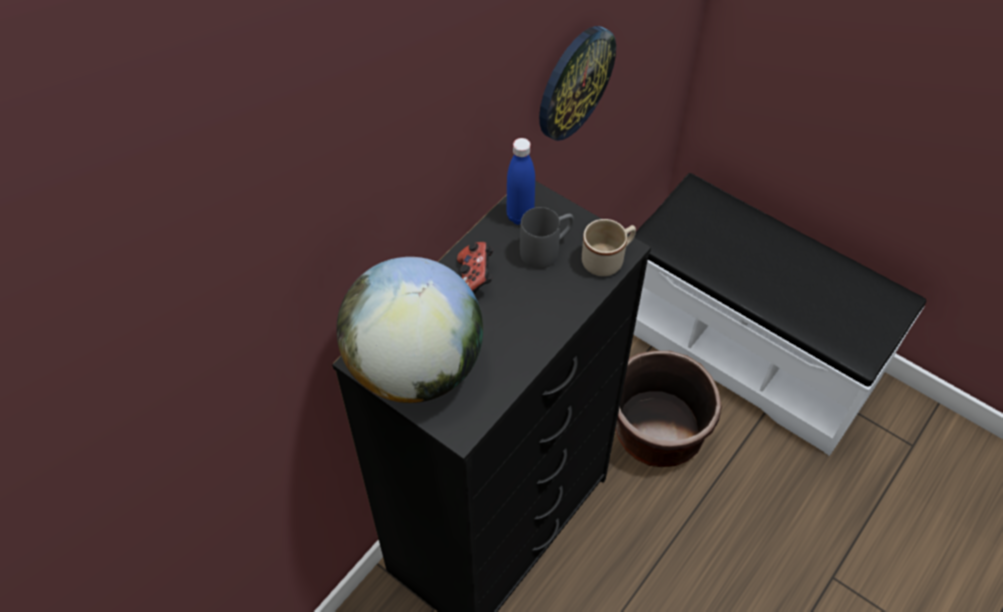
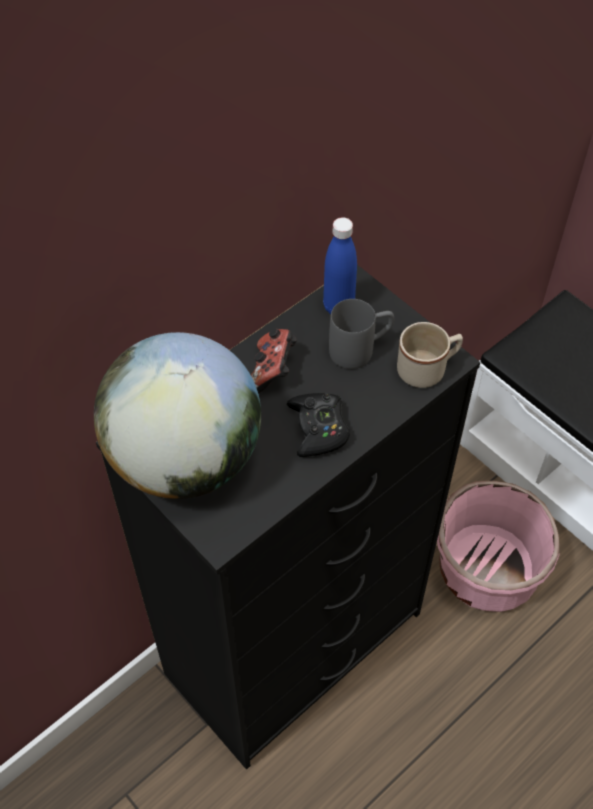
camera: 10 degrees right, 0 degrees up
(525, 324) = (318, 428): none -> black game controller
(574, 82) = (426, 166): wall clock -> none
(657, 431) = (486, 570): brown planter -> pink planter

